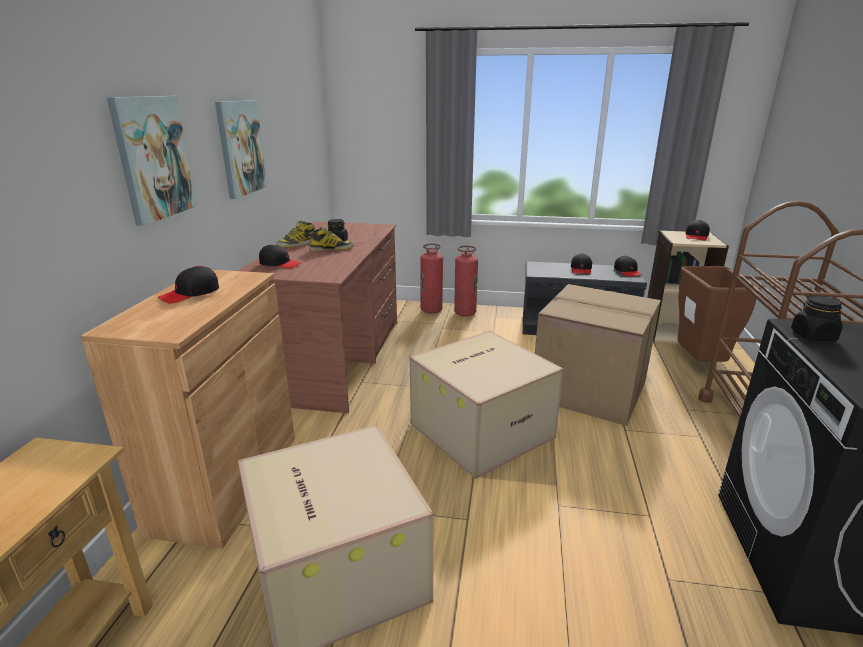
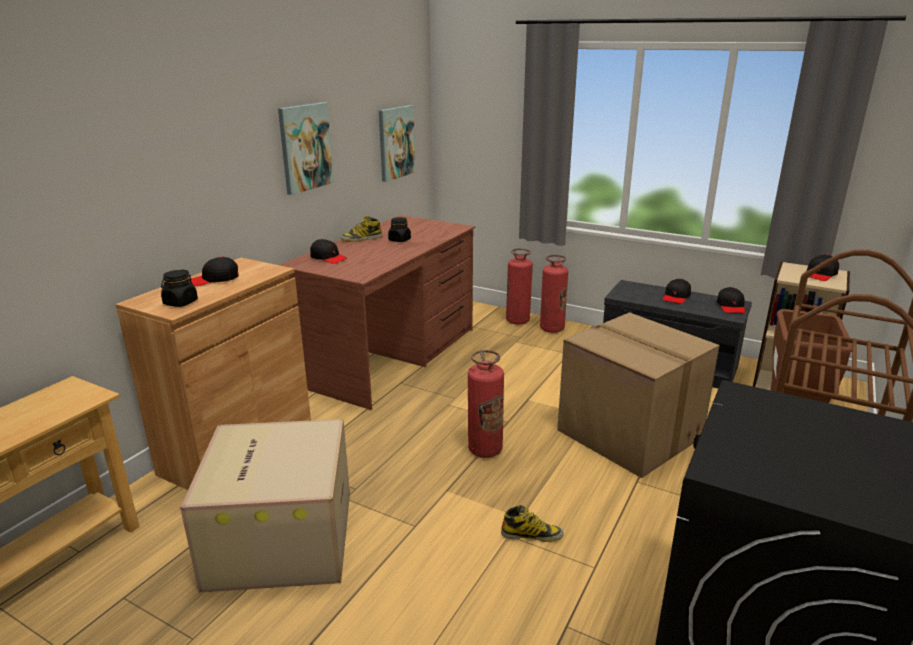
camera: 20 degrees right, 0 degrees up
(153, 158) = (203, 162): picture -> picture (396, 142)
(332, 249) = (387, 247): boot -> boot (531, 534)
(481, 429) = (485, 450): cardboard box -> fire extinguisher
(813, 336) = (744, 405): black jar -> black jar (180, 303)

